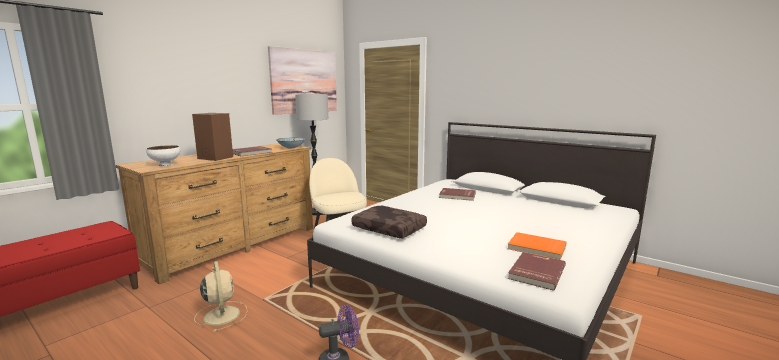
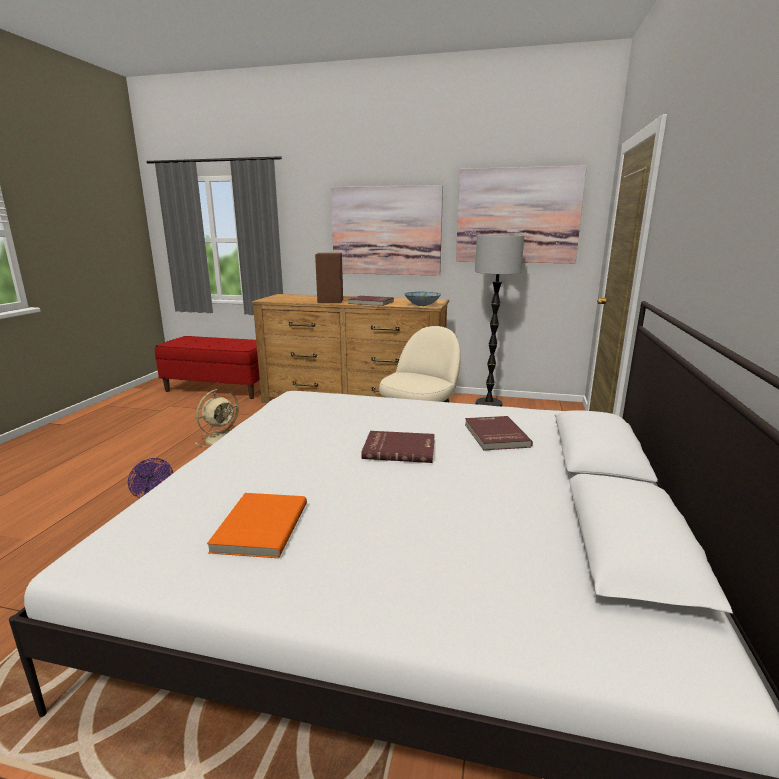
camera: 65 degrees right, 5 degrees up
(165, 165) = (285, 299): white bowl -> none
(217, 92) = (386, 231): none -> picture
(390, 229) = (288, 419): brown pillow -> none
(535, 272) = (152, 531): red book -> red book (399, 449)

